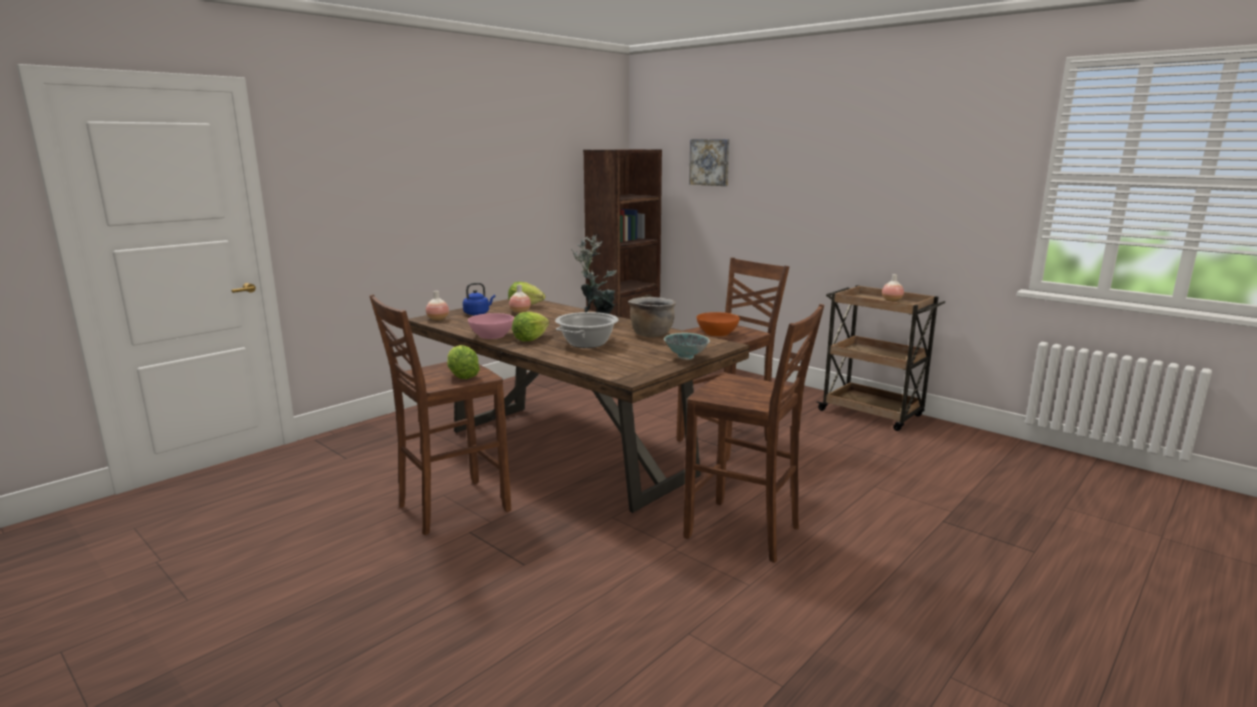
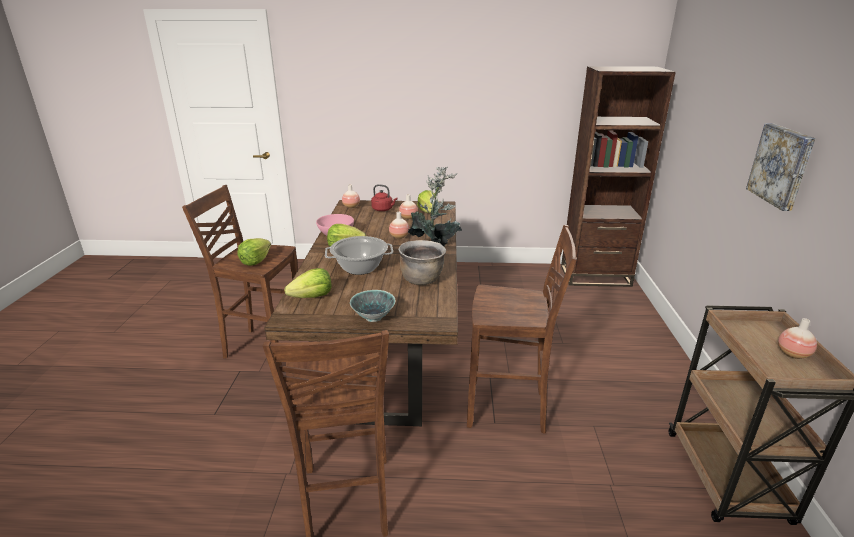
camera: 50 degrees right, 10 degrees up
(478, 313) = (383, 209): blue kettle -> red kettle
(554, 322) = (399, 237): none -> vase
(609, 365) = (312, 297): none -> lettuce
(710, 162) = (709, 94): picture -> picture (782, 165)
(717, 333) = (498, 302): orange bowl -> none

